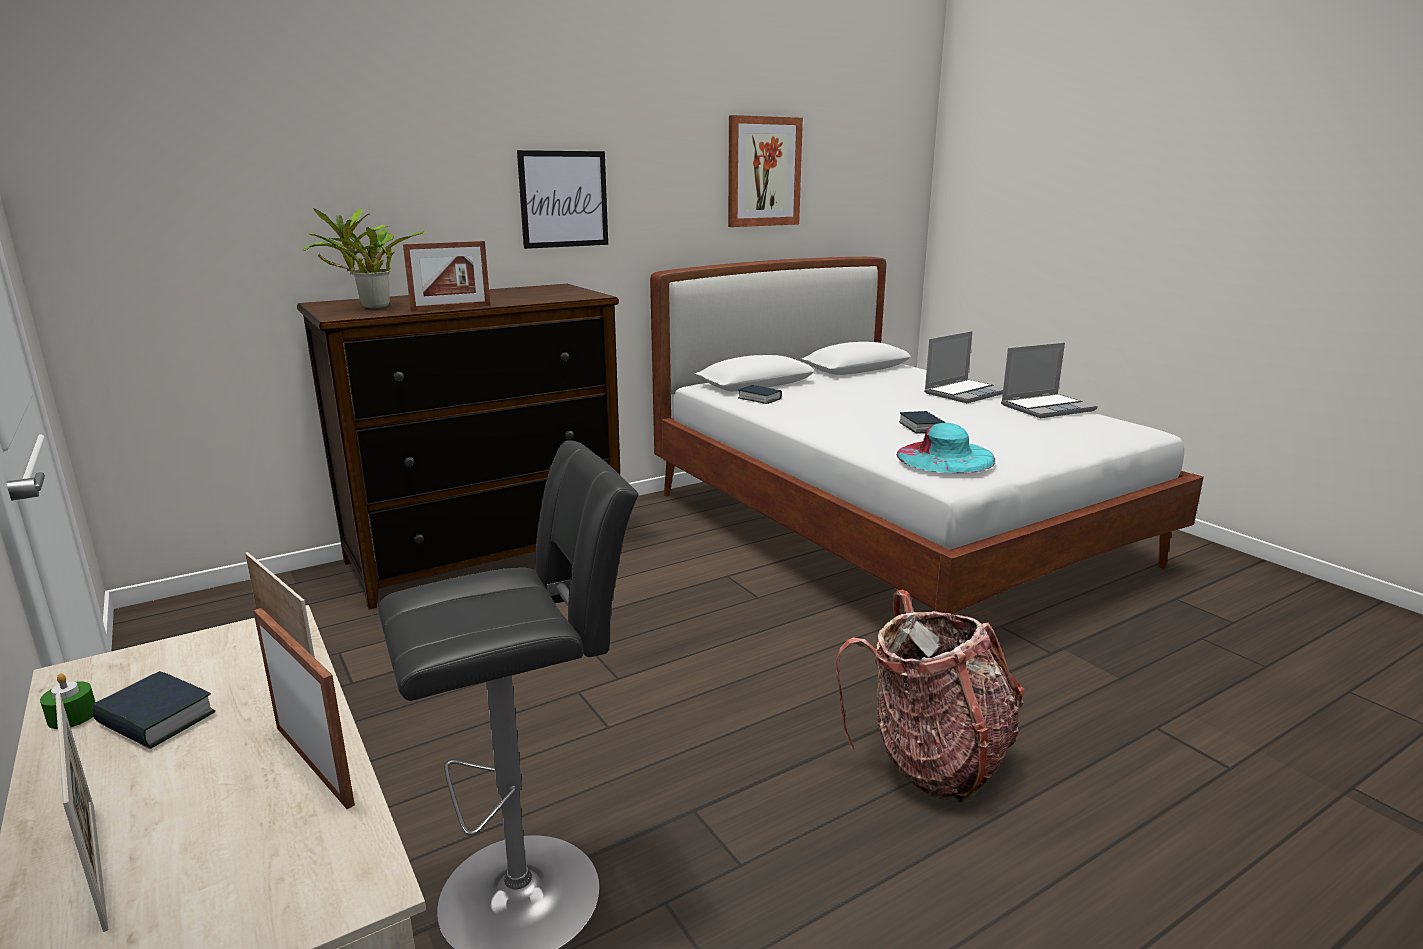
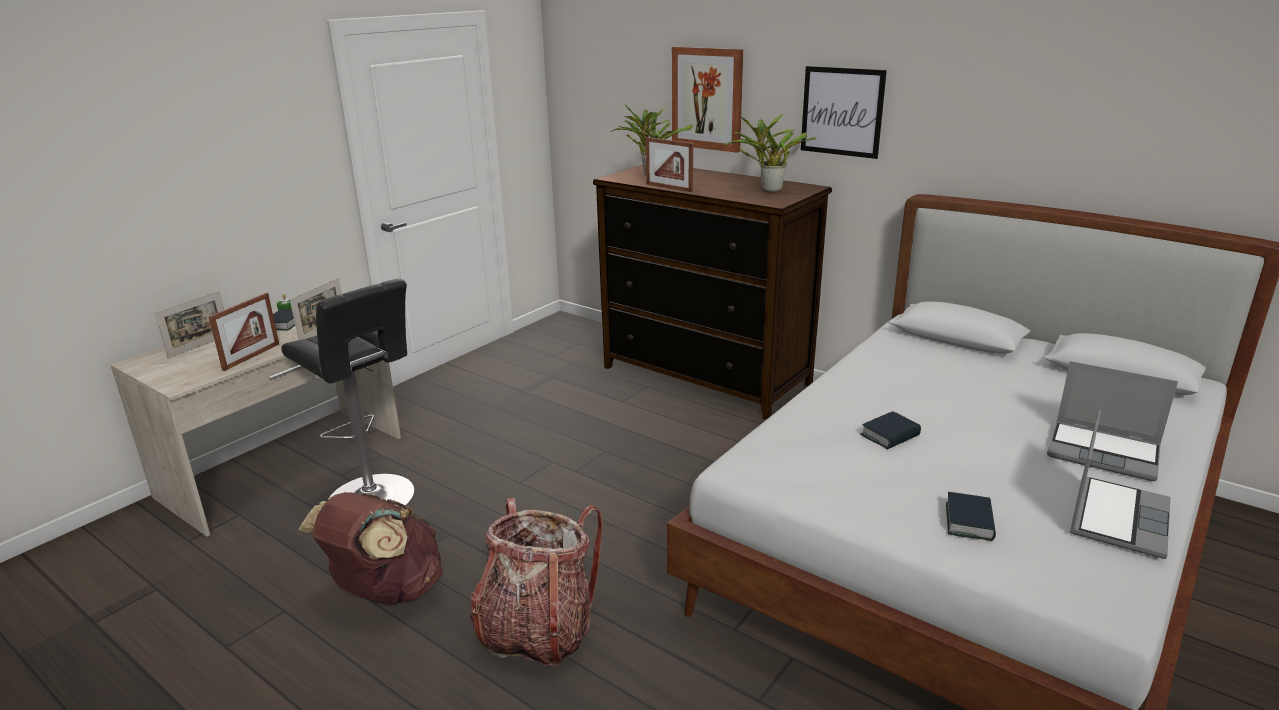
camera: 70 degrees right, 5 degrees up
(540, 292) = (768, 190): none -> potted plant
(759, 398) = (902, 348): book -> book (969, 522)
(763, 172) = (1093, 103): picture -> picture (707, 99)
(806, 893) = (386, 592): none -> brown backpack
(945, 457) = (792, 456): turquoise hat -> none
(1047, 407) = (1117, 517): laptop -> laptop turned 105 degrees counterclockwise

